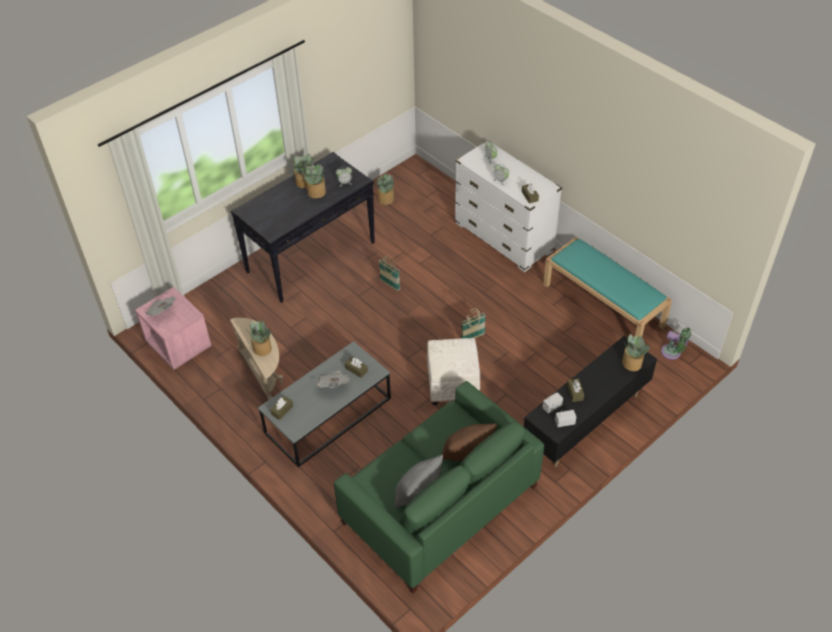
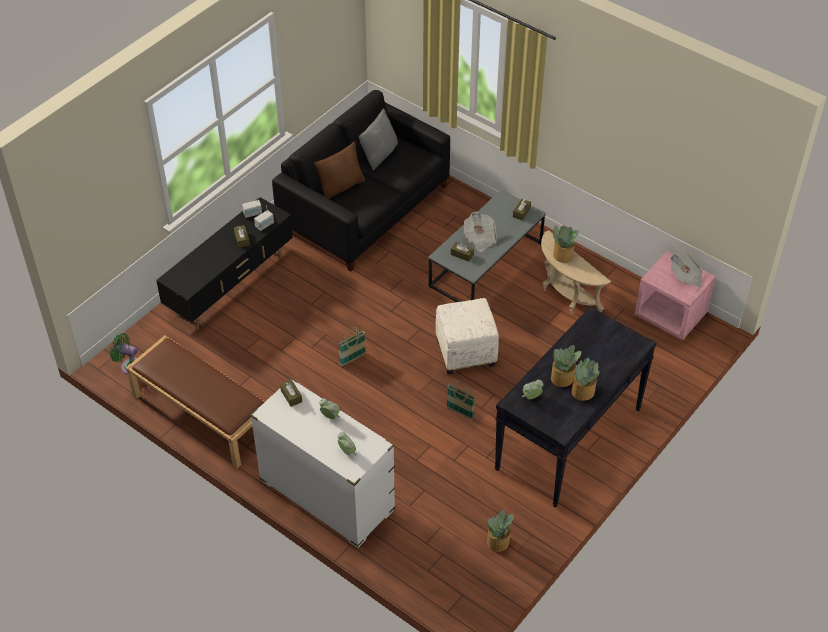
camera: 170 degrees right, 0 degrees up
(438, 503) = (365, 207): green sofa -> black sofa
(452, 387) = (367, 305): white ottoman -> white ottoman (466, 352)
(604, 305) = (201, 414): turquoise bench -> brown bench
(632, 363) = (182, 272): potted plant -> none

